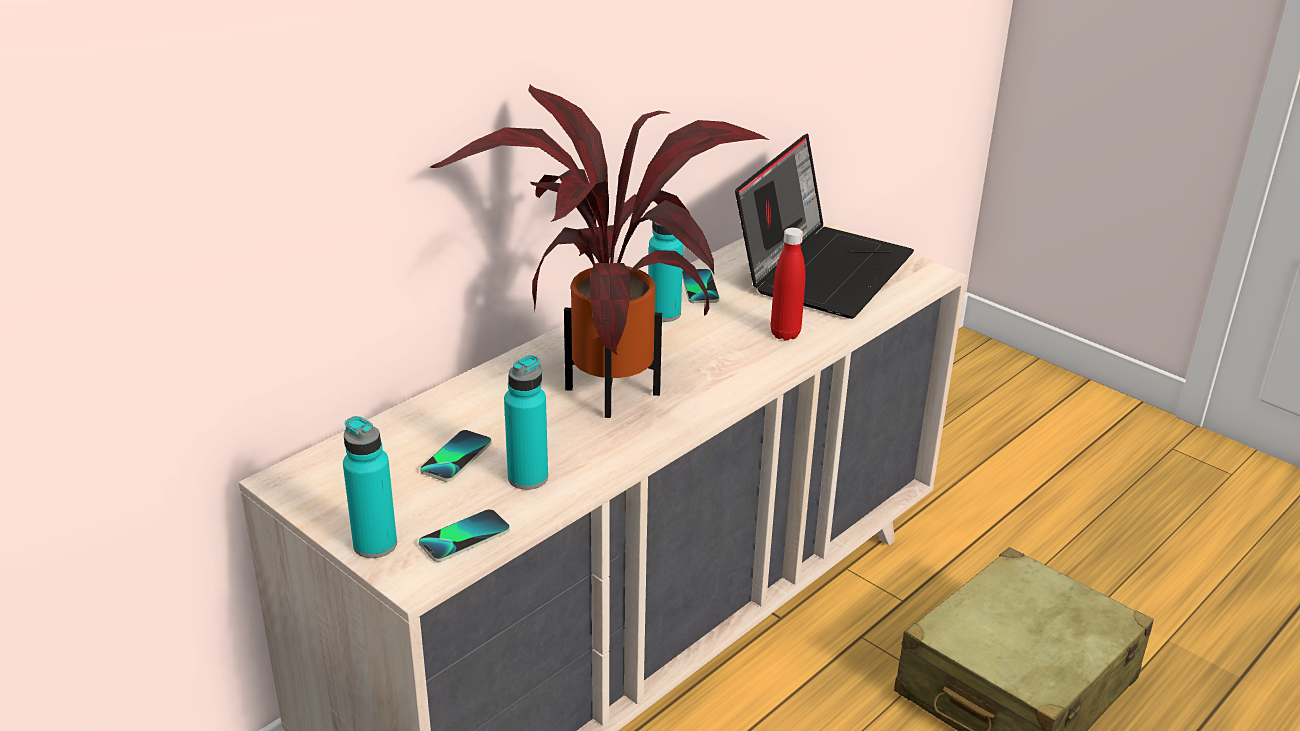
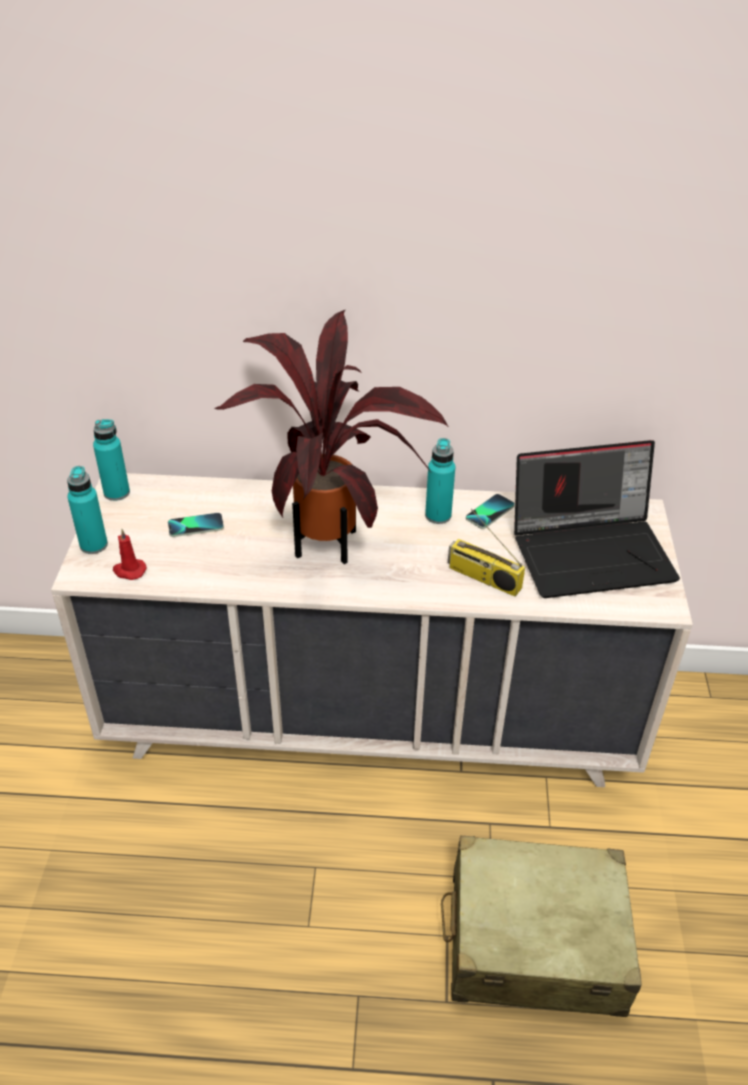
camera: 50 degrees right, 10 degrees up
(464, 537) = (129, 570): phone -> red candle
(528, 478) = (204, 561): turquoise bottle -> turquoise bottle (116, 493)
(785, 334) = (483, 578): red bottle -> radio

